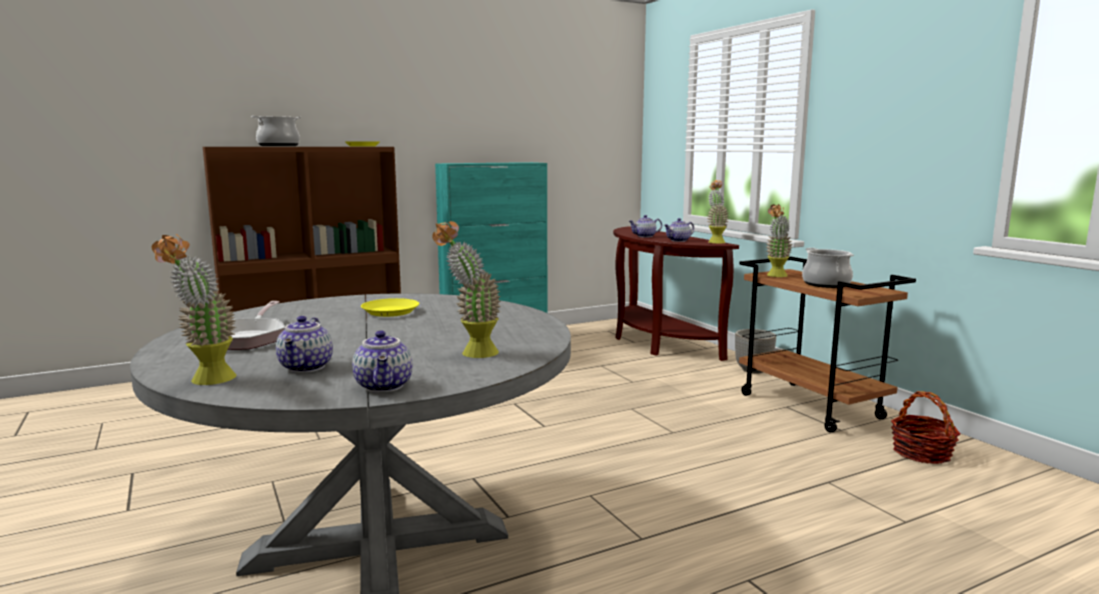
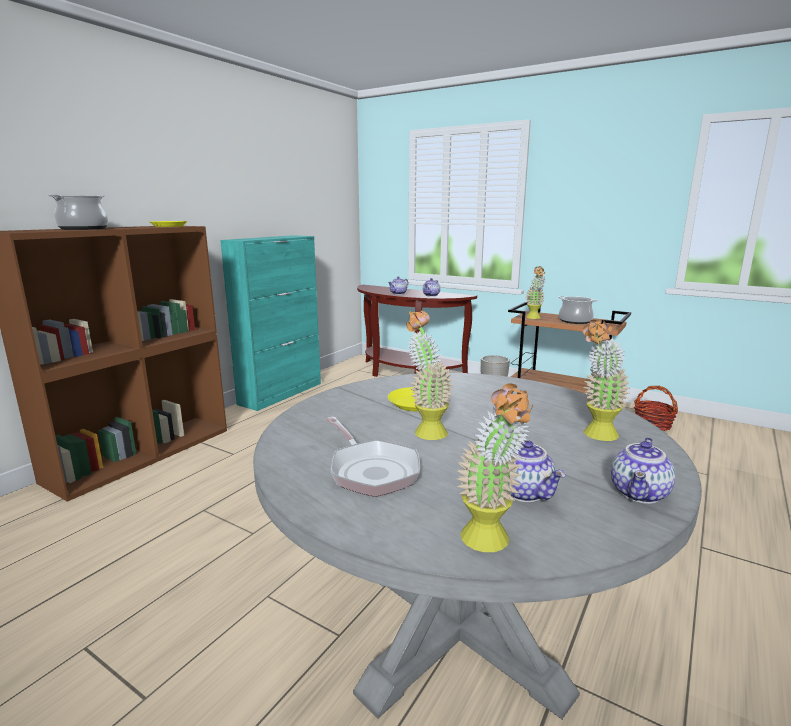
camera: 30 degrees left, 5 degrees up
(385, 386) = (640, 494): teapot -> teapot turned 75 degrees clockwise
(715, 242) = (456, 294): potted plant -> potted plant (425, 430)

